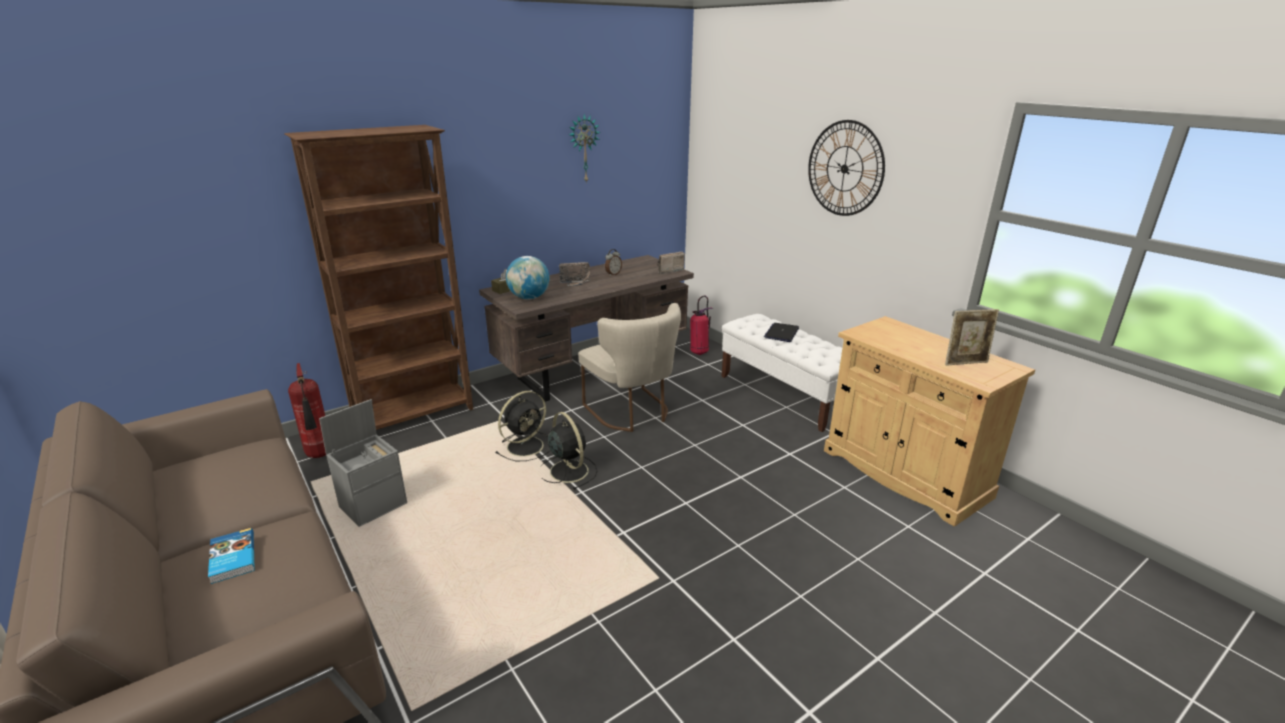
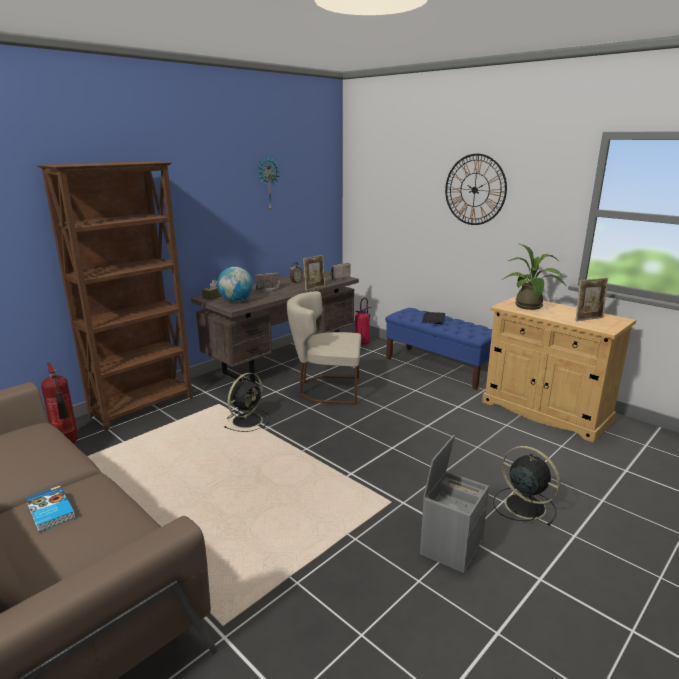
camera: 10 degrees left, 5 degrees down
(374, 504) = (131, 476): grey storage box -> grey storage box (451, 545)
(568, 470) = (289, 434): black fan -> black fan (523, 505)
(632, 284) = (314, 288): none -> picture frame
(632, 413) = (326, 389): beige chair -> beige chair turned 135 degrees clockwise
(785, 395) = (439, 367): white bench -> blue bench
(892, 337) = (530, 307): none -> potted plant

